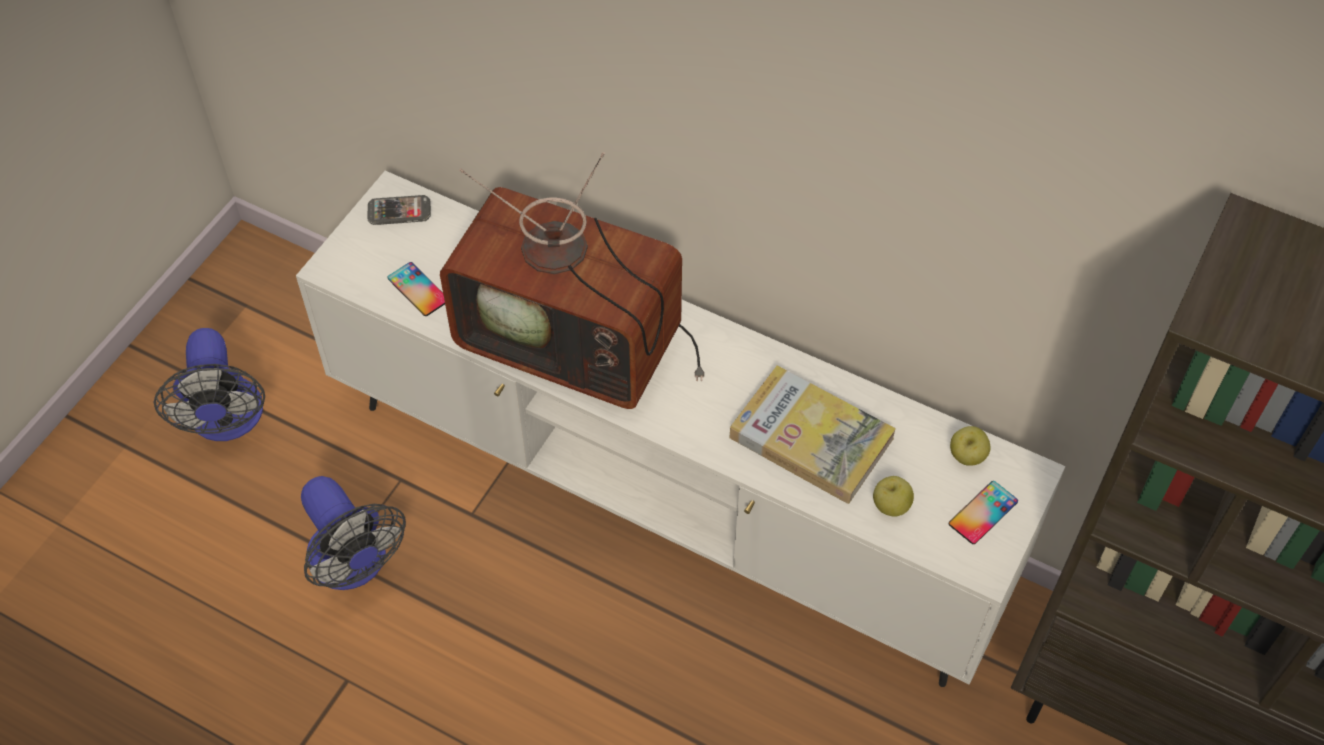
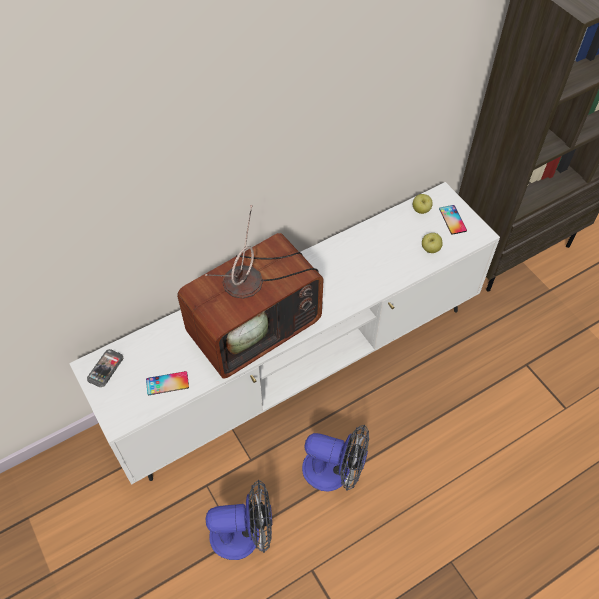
camera: 60 degrees left, 0 degrees up
(227, 421) = (102, 564): fan -> fan (335, 471)
(811, 438) = (376, 259): book -> none

